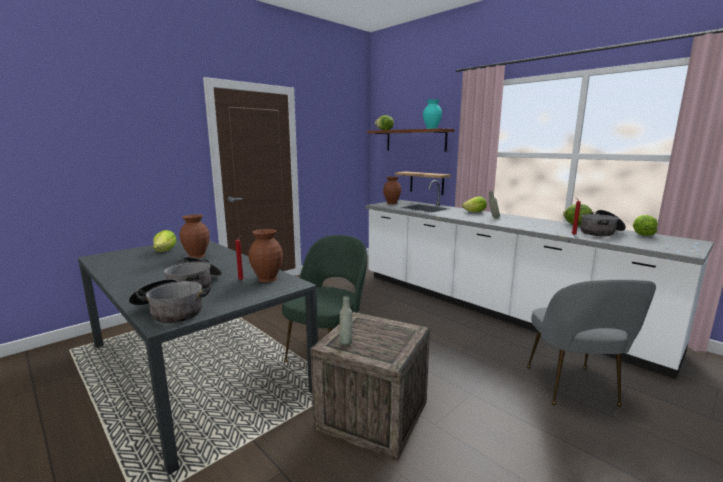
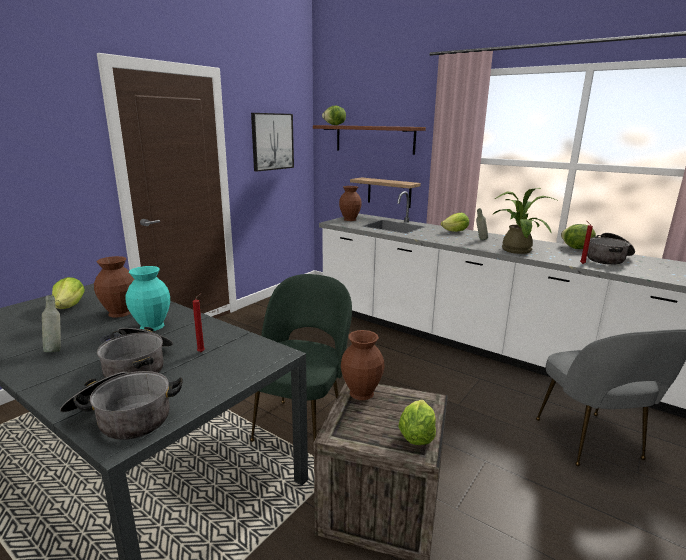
camera: 10 degrees left, 5 degrees up
(268, 278) = (237, 347): brown vase -> brown vase (362, 393)
(335, 143) = (272, 141): none -> picture
(346, 342) = (355, 427): grey bottle -> grey bottle (56, 350)
(431, 129) = (397, 126): turquoise vase -> turquoise vase (151, 326)
(519, 224) = (515, 249): none -> potted plant
(642, 235) = (651, 261): lettuce -> lettuce (416, 436)

